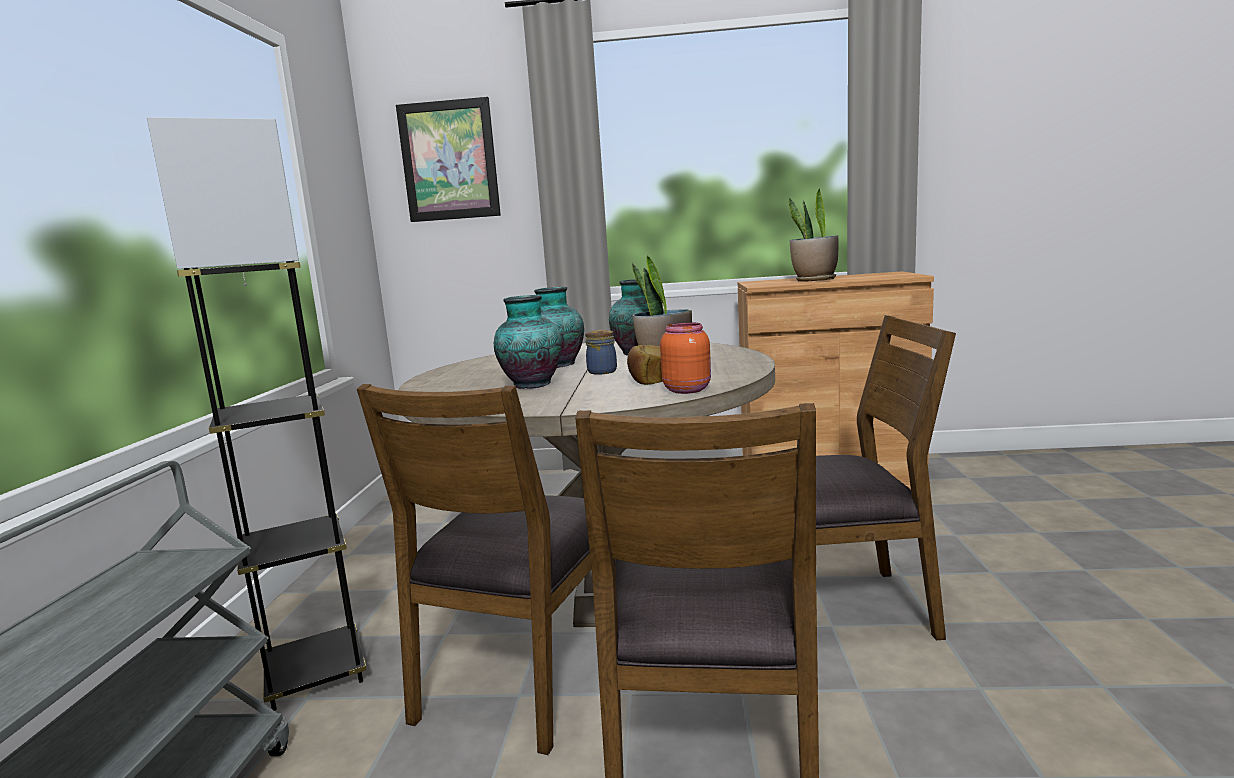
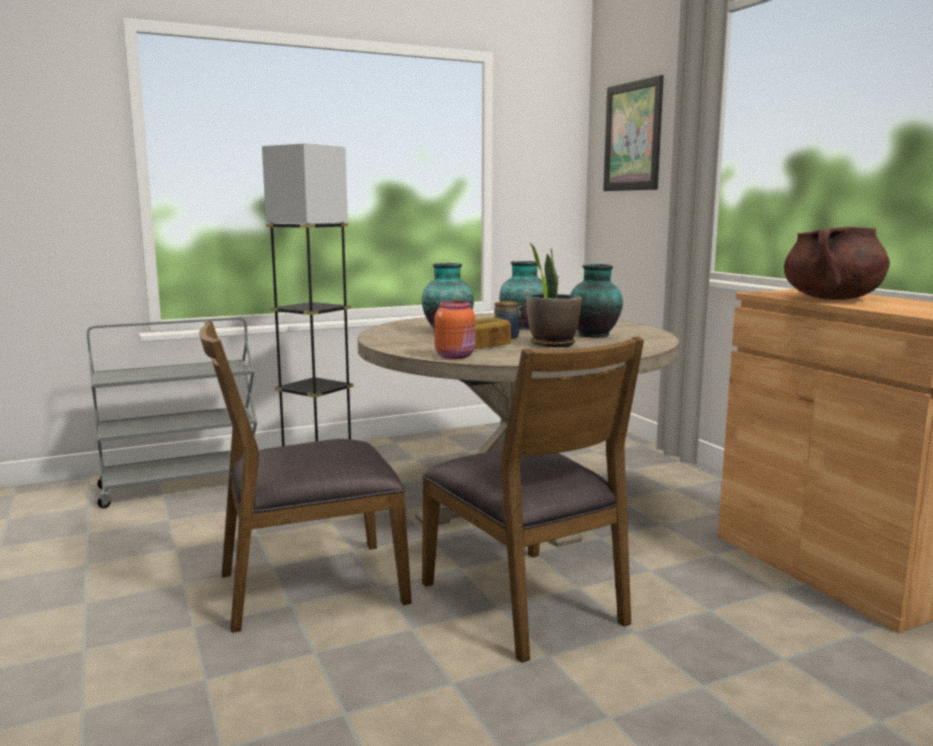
camera: 60 degrees right, 0 degrees up
(525, 672) = (354, 517): brown chair -> none
(814, 280) = (832, 299): potted plant -> brown cooking pot

